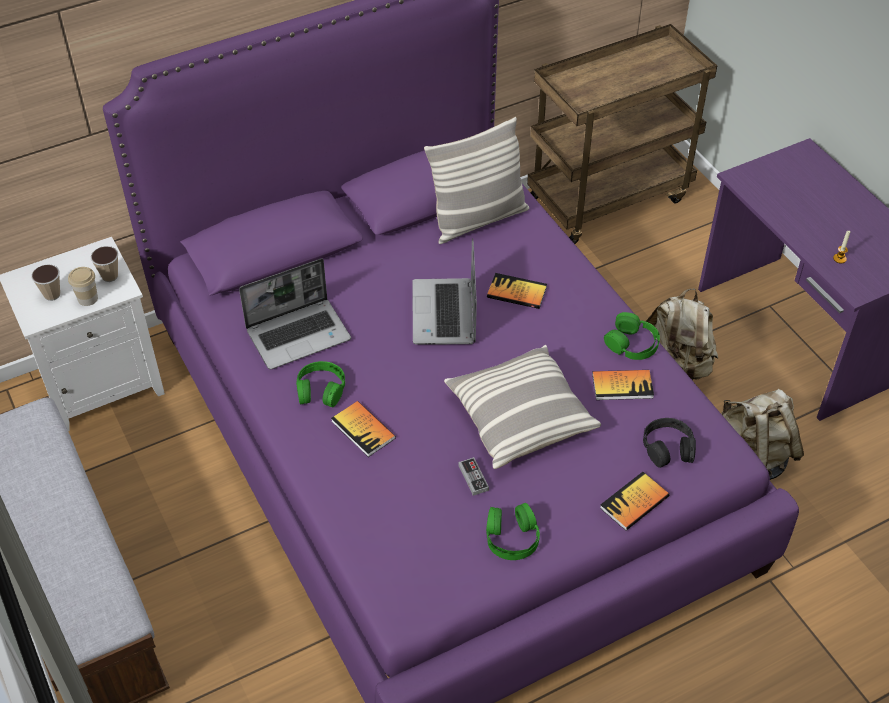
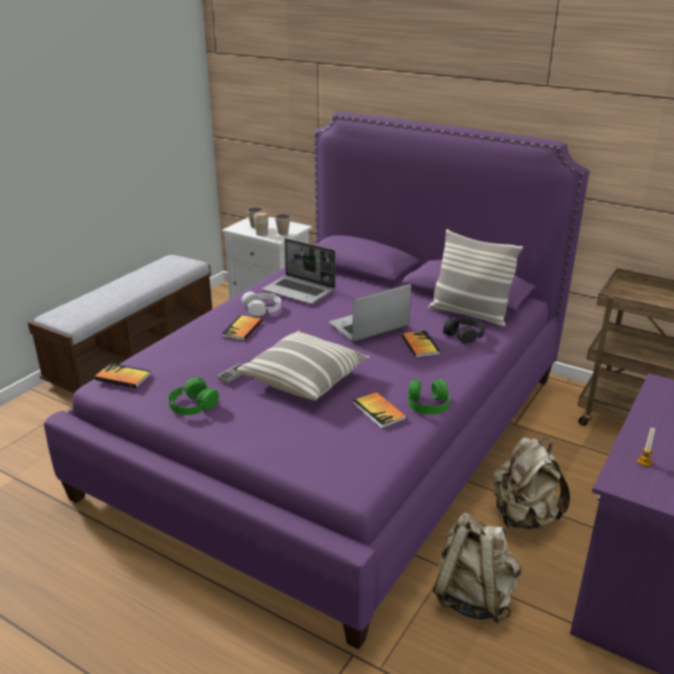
camera: 60 degrees right, 20 degrees down
(321, 389) = (262, 308): green headphones -> white headphones
(634, 502) = (266, 447): book -> book (123, 377)
(668, 447) = (336, 449): black headphones -> black headphones (464, 334)

